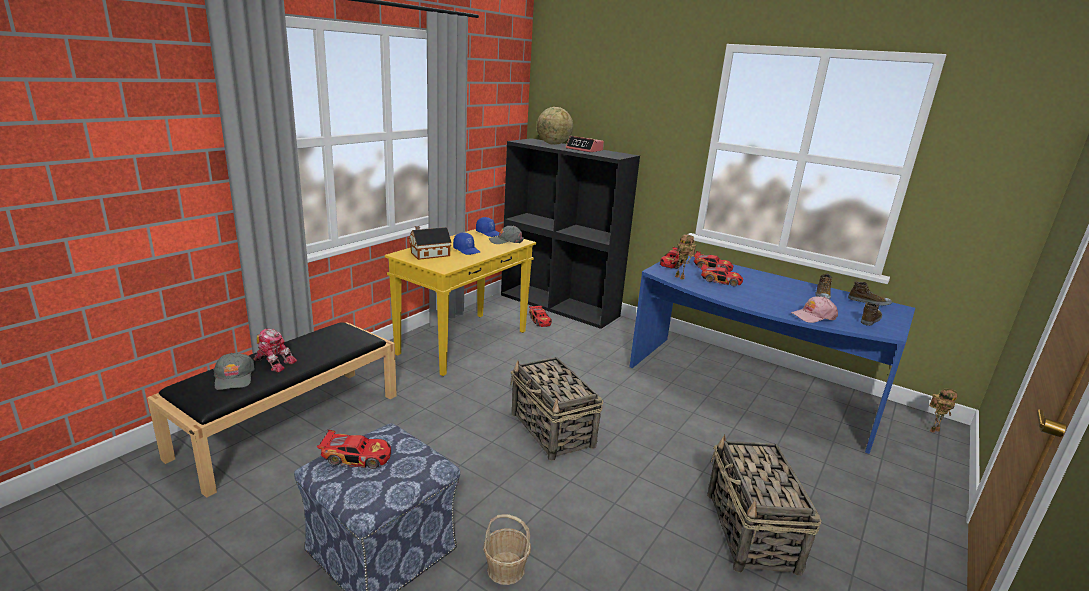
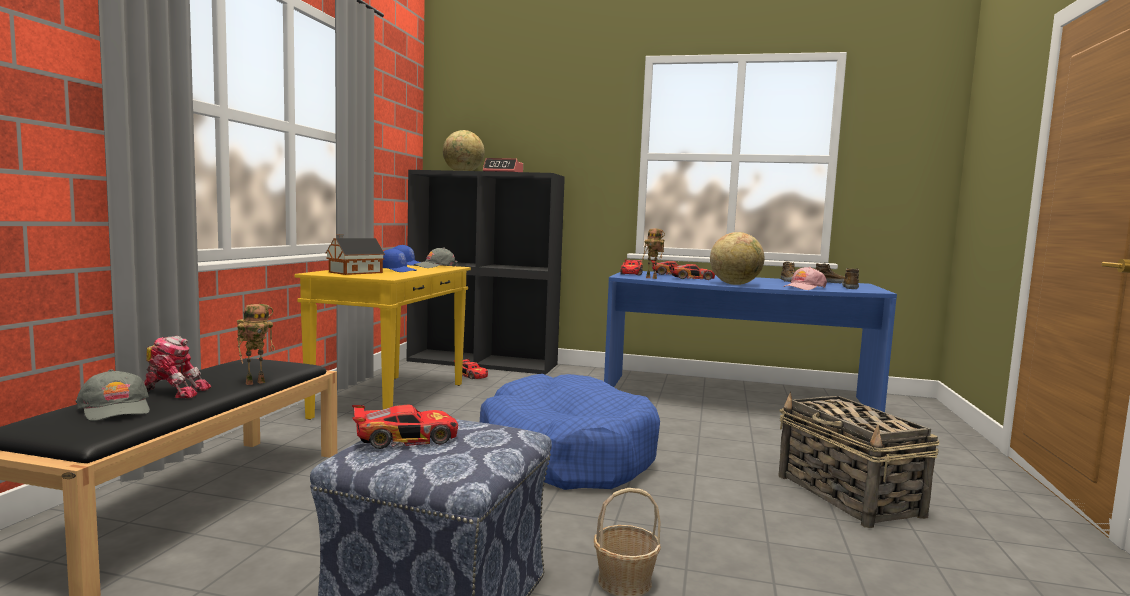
camera: 20 degrees left, 15 degrees down
(552, 430) = (566, 454): basket -> blue dog bed
(748, 300) = (735, 284): none -> globe
(934, 430) = (913, 404): toy robot -> toy robot (256, 382)

